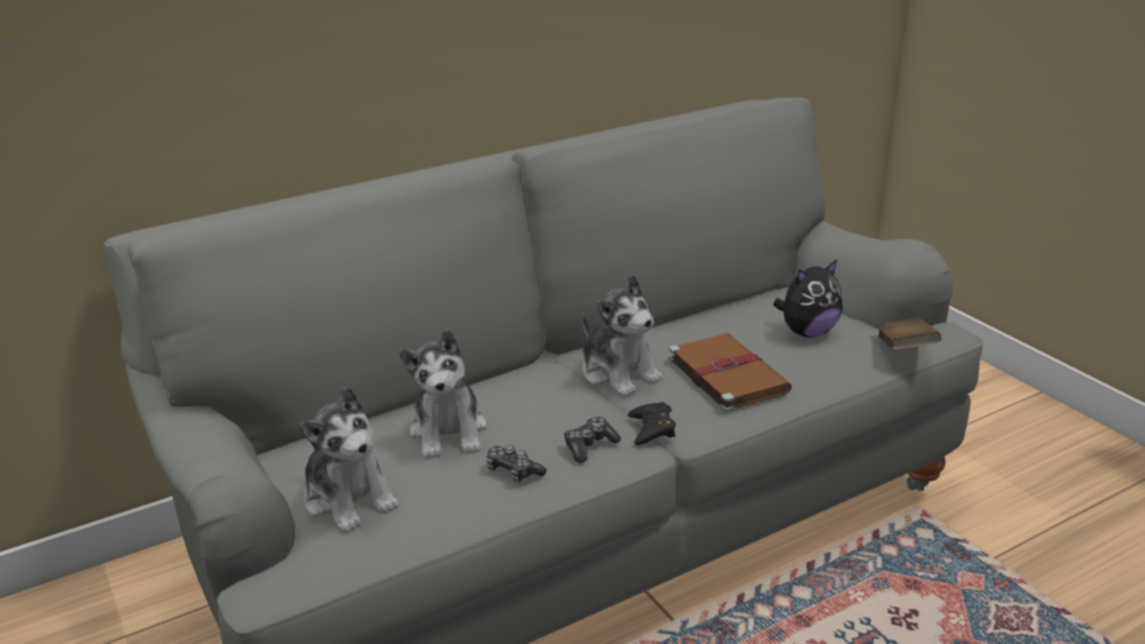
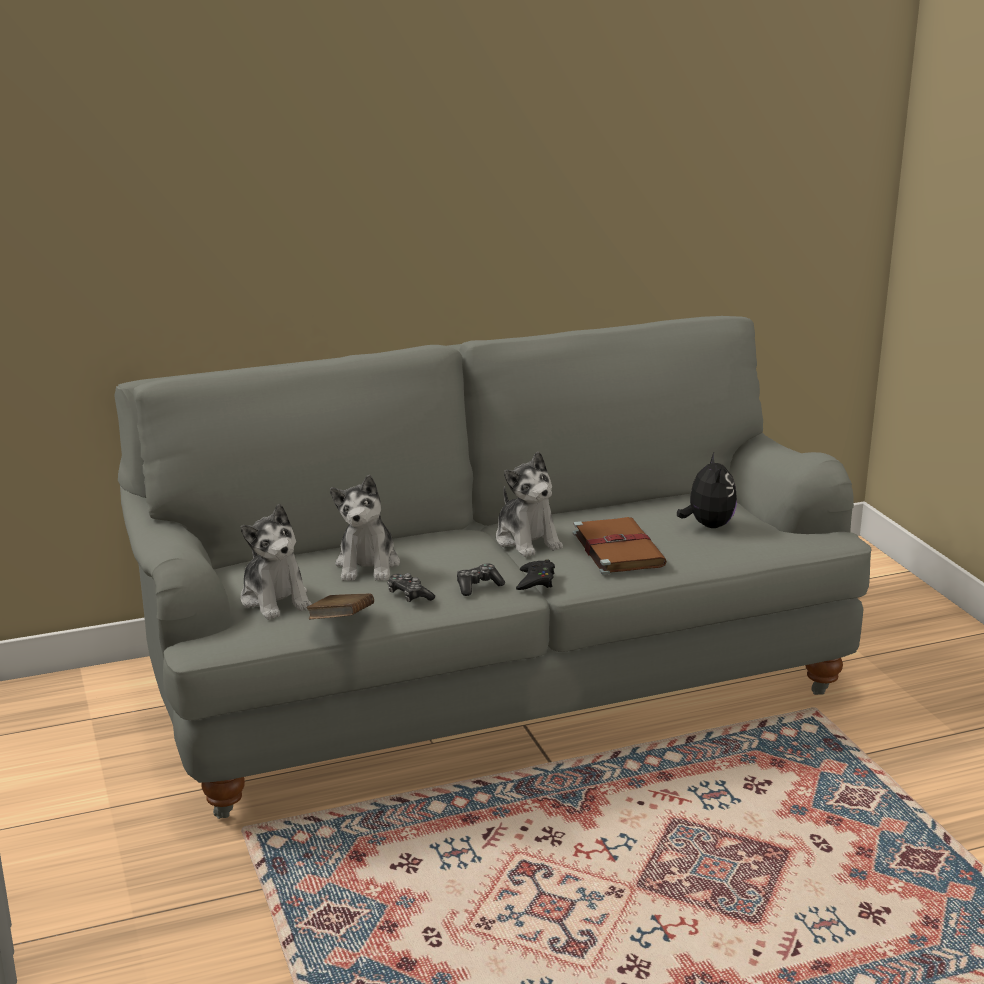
camera: 10 degrees right, 5 degrees down
(807, 332) = (707, 525): plush toy -> plush toy turned 75 degrees counterclockwise
(904, 349) = (787, 546): brown book -> brown book (341, 622)

